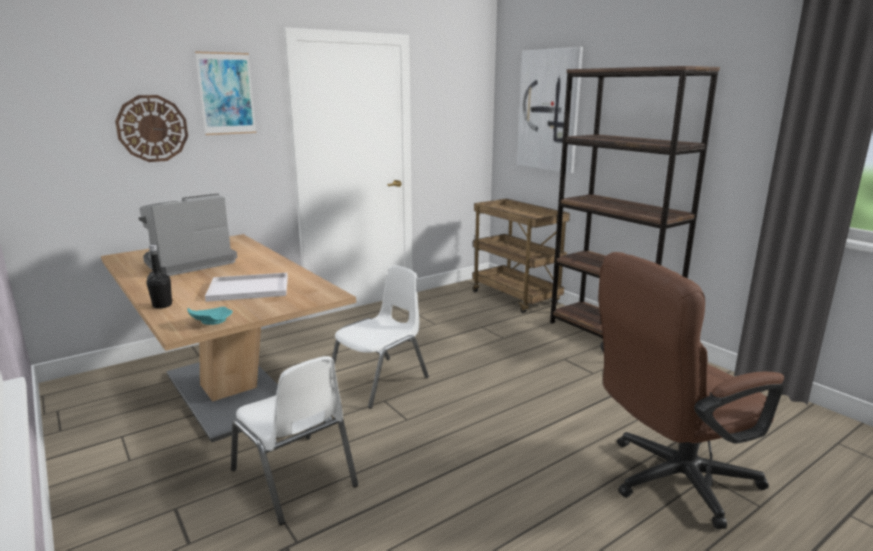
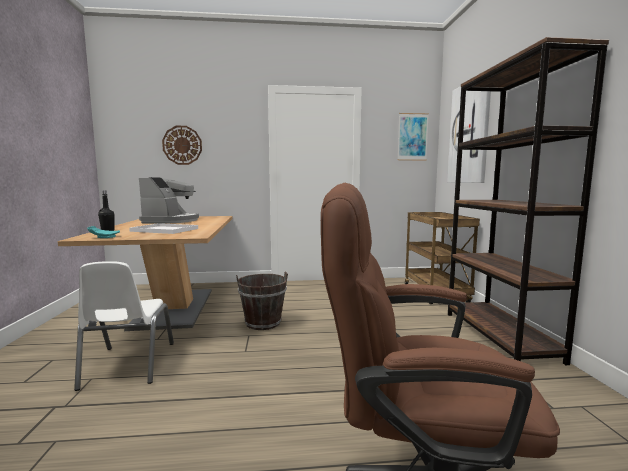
camera: 30 degrees right, 10 degrees down
(188, 263) = (171, 221): coffee machine -> coffee machine turned 105 degrees clockwise
(226, 94) = (227, 126): picture -> picture (412, 137)
(379, 381) = (263, 323): white chair -> brown bucket

